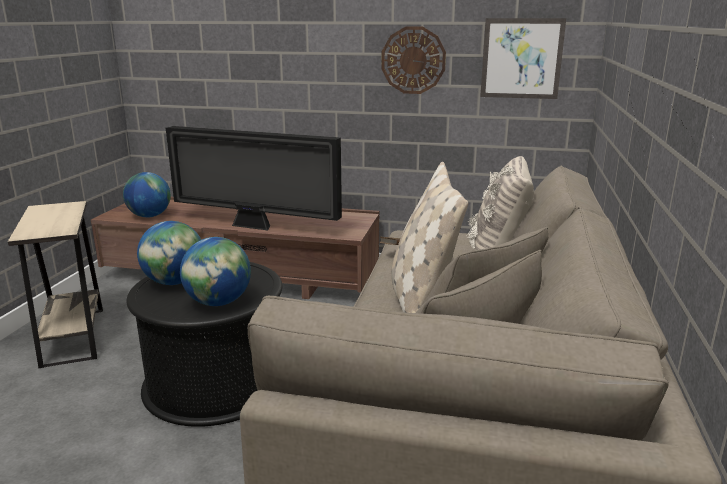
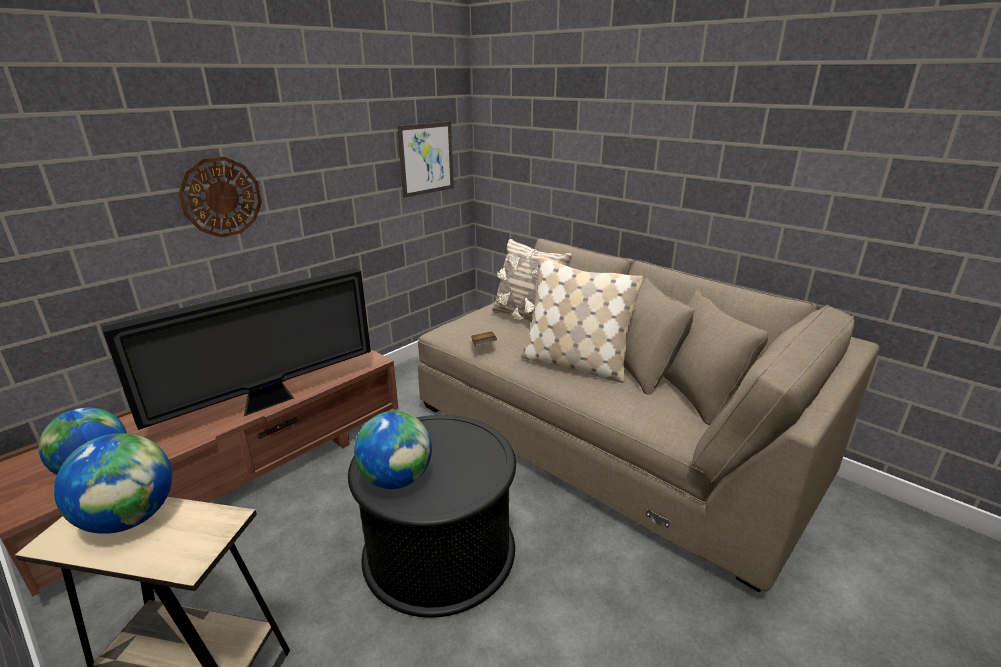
camera: 60 degrees left, 5 degrees up
(219, 302) = (476, 460): globe -> globe (130, 518)
(413, 60) = (344, 173): wall clock -> wall clock (221, 197)

